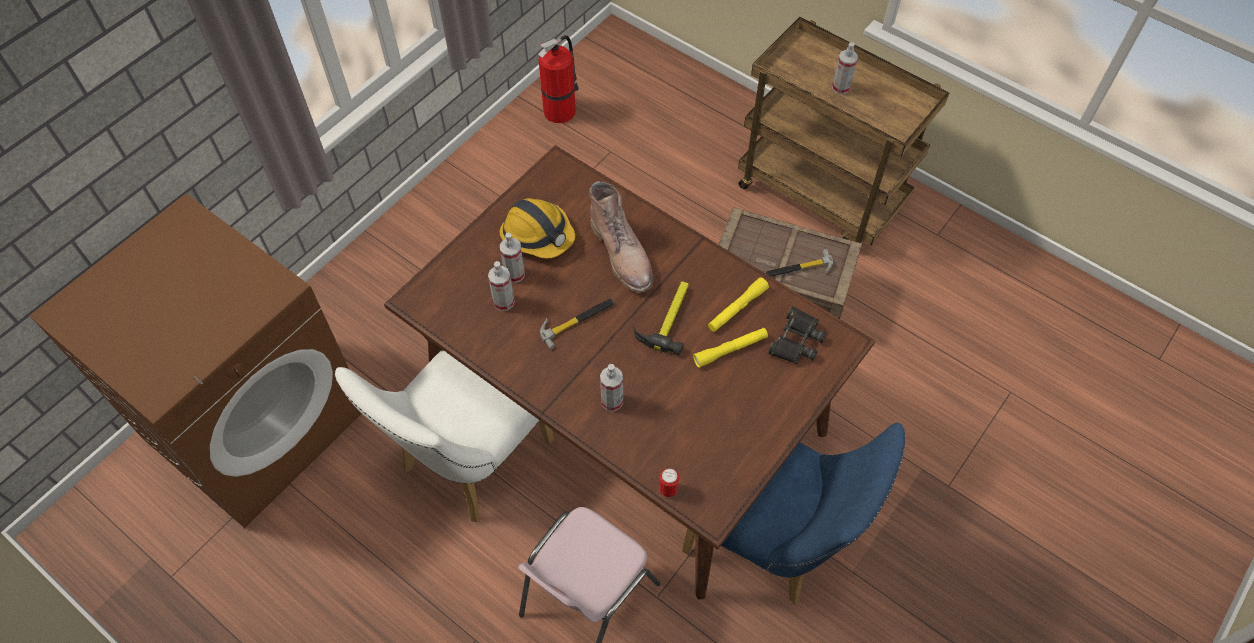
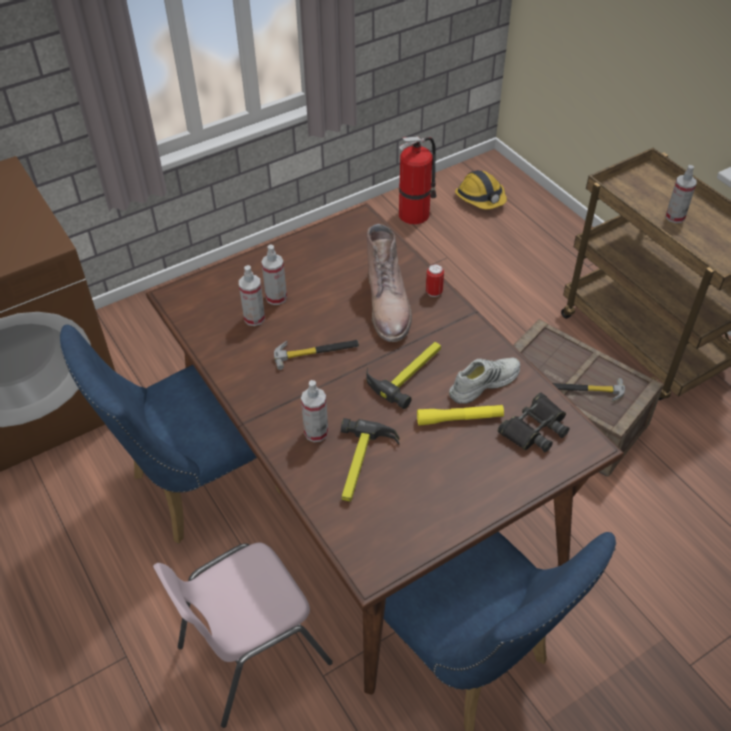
camera: 20 degrees right, 10 degrees down
(468, 461) = (196, 486): white chair -> blue chair
(538, 234) = (314, 270): hard hat -> hard hat (481, 198)
(665, 420) = (362, 465): none -> hammer
(668, 489) = (334, 532): can -> can (434, 292)
(737, 308) = (483, 383): yellow flashlight -> white shoe

